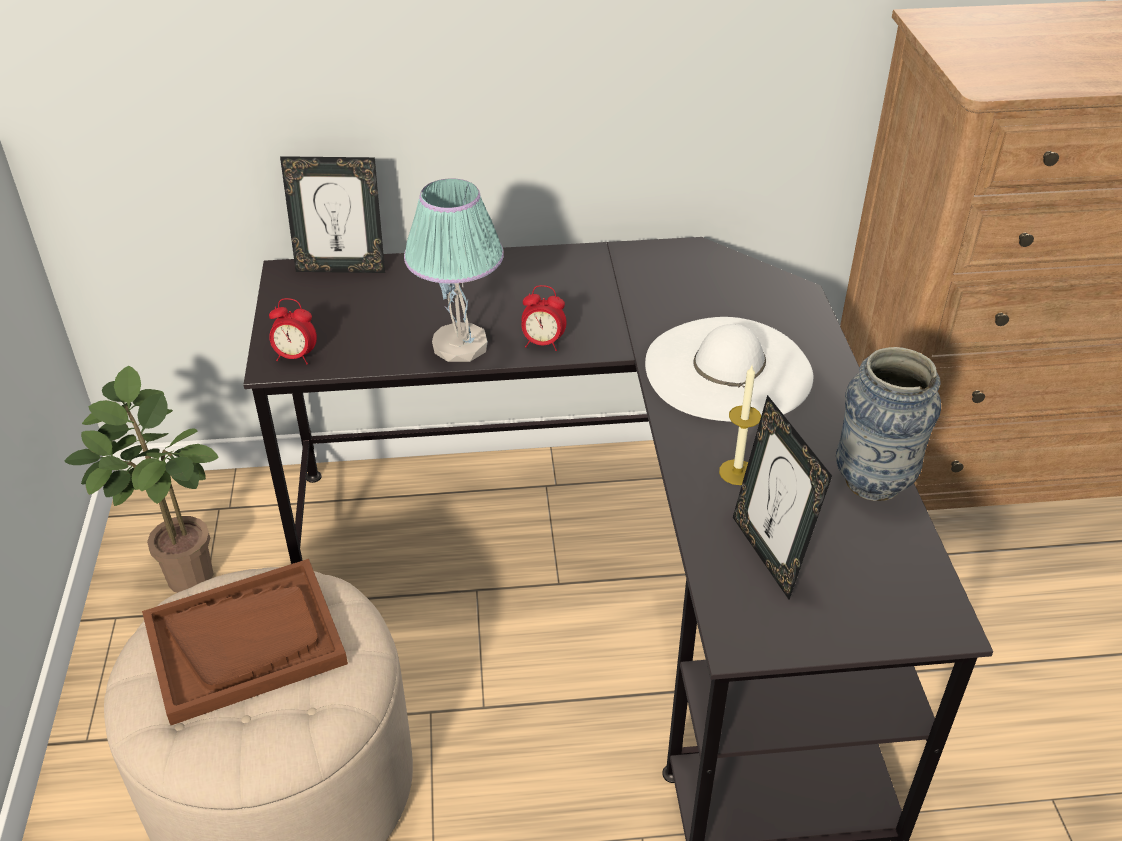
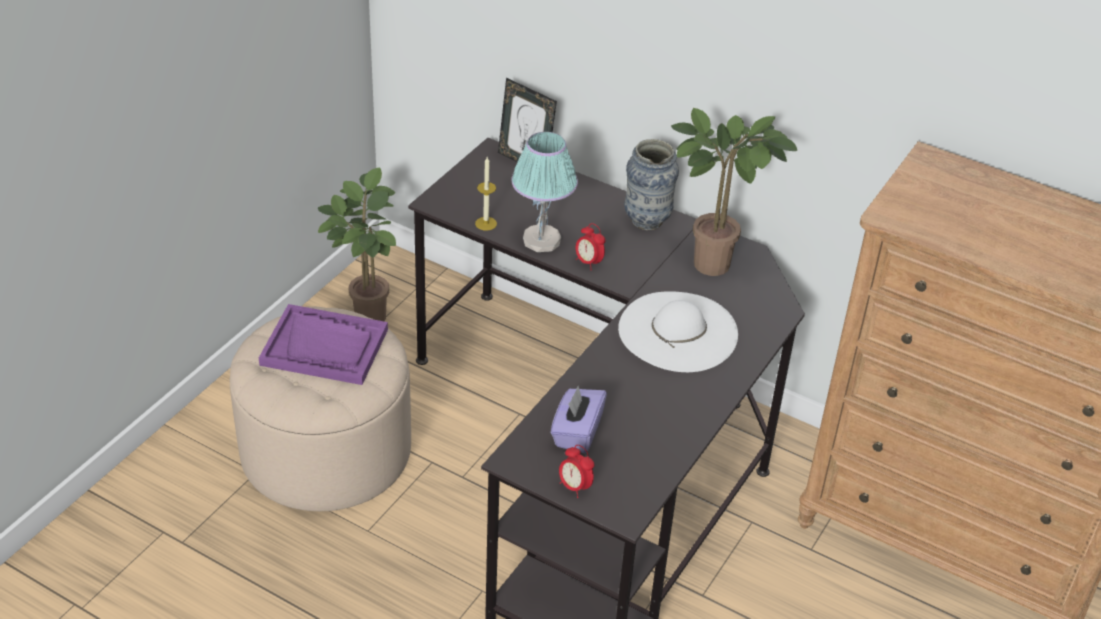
camera: 35 degrees right, 0 degrees up
(245, 642) = (325, 347): brown tray -> purple tray
(295, 357) = (448, 203): alarm clock -> alarm clock (574, 487)
(678, 276) = (718, 263): none -> potted plant
(737, 472) = (612, 386): candle -> candle (486, 223)
(768, 554) = (577, 433): picture frame -> purple tissue box
(873, 483) = (681, 433): vase -> vase (647, 221)

